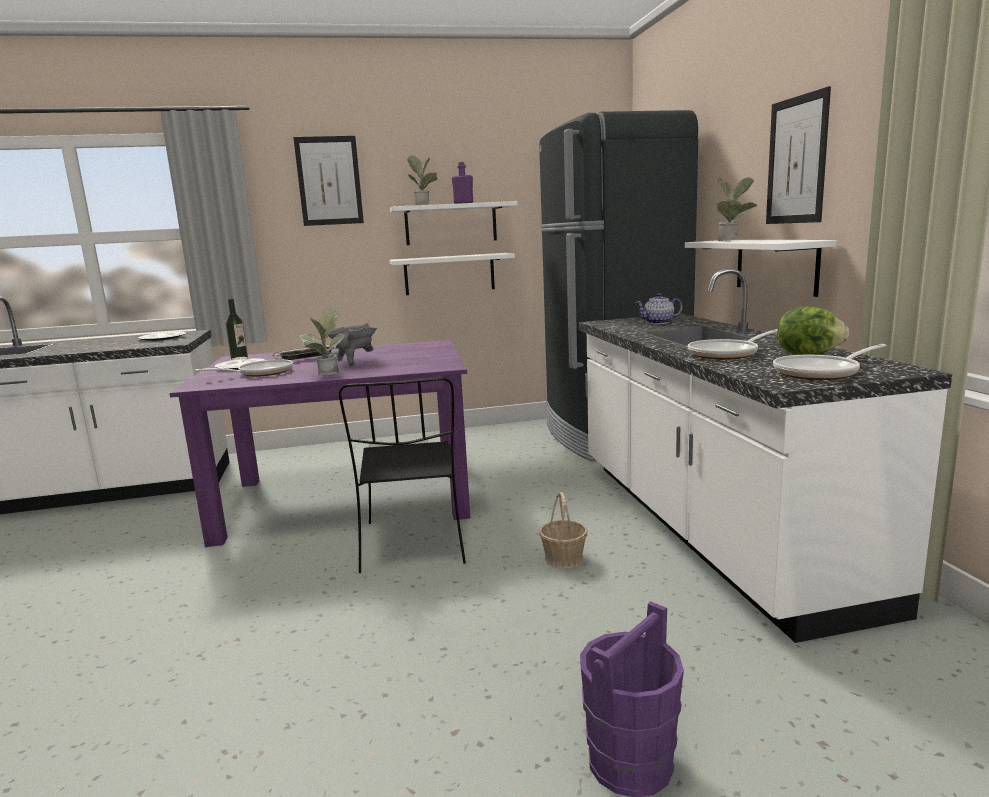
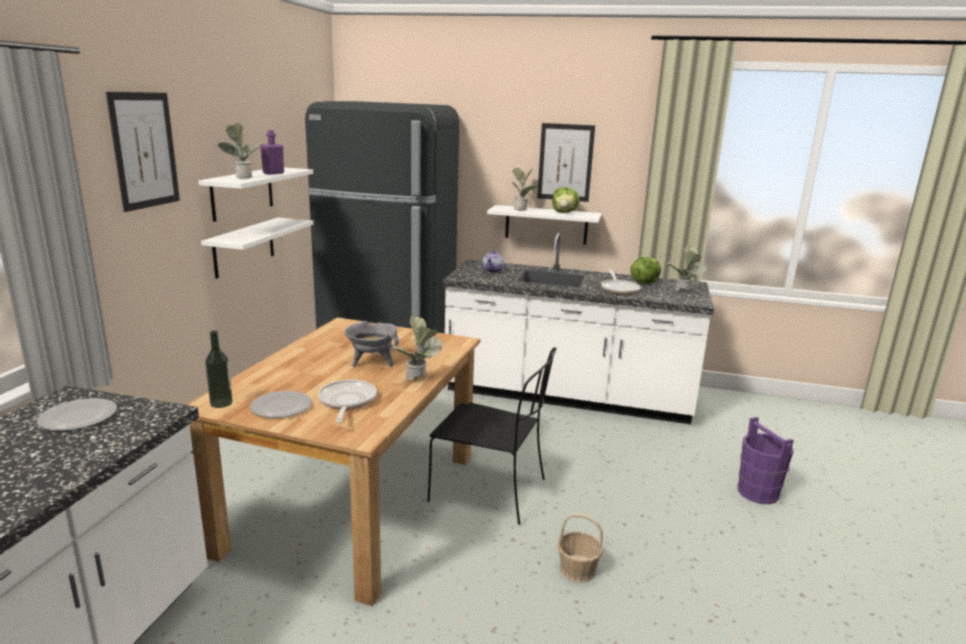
camera: 65 degrees left, 5 degrees up
(306, 357) = (296, 374): tray -> none
(345, 499) = (355, 502): purple dining table -> brown dining table
(564, 558) = (565, 446): basket -> basket (577, 569)
(768, 241) = (564, 213): none -> lettuce
(821, 373) = (683, 292): frying pan -> potted plant

